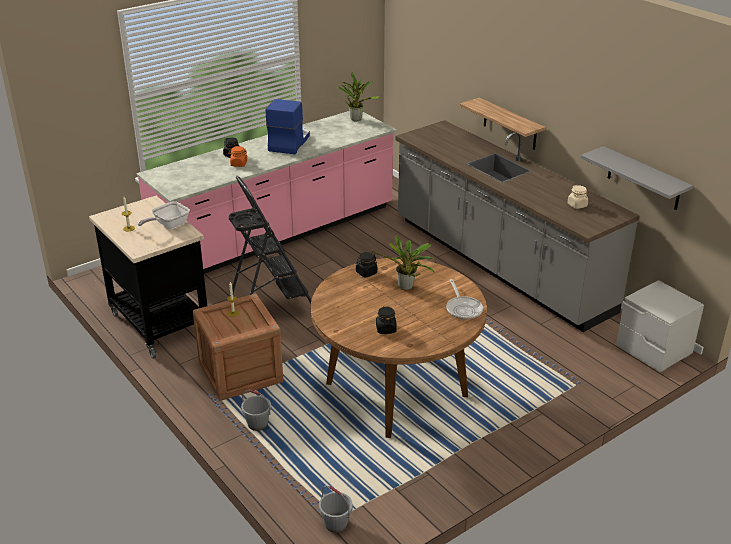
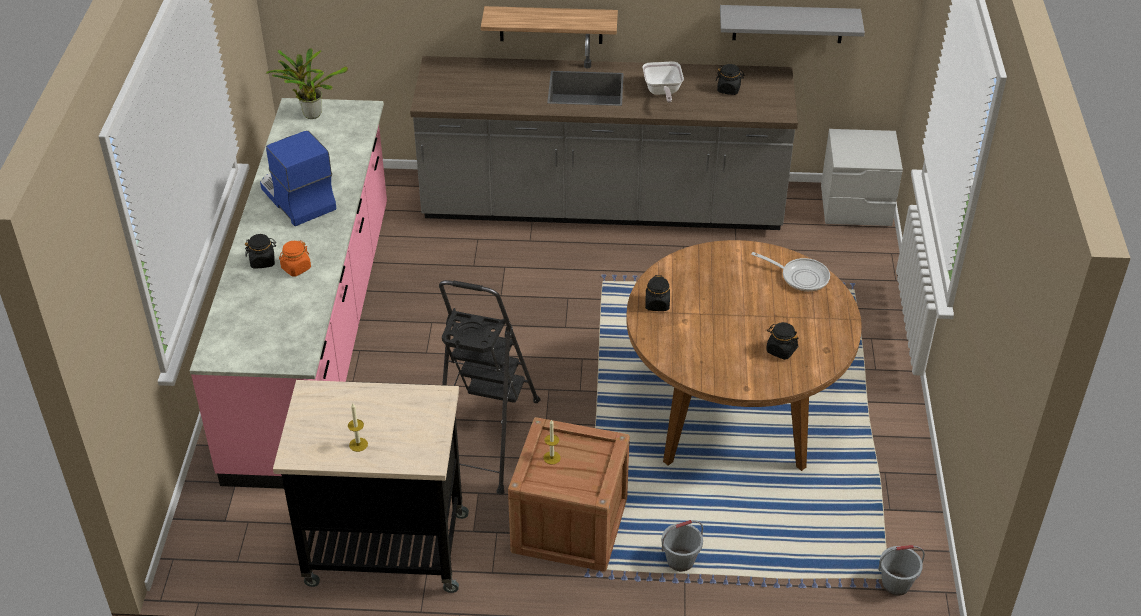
camera: 50 degrees left, 10 degrees up
(168, 225) = (395, 405): frying pan -> frying pan (662, 92)
(406, 288) = (720, 293): potted plant -> none
(577, 205) = (729, 89): beige jar -> black jar

